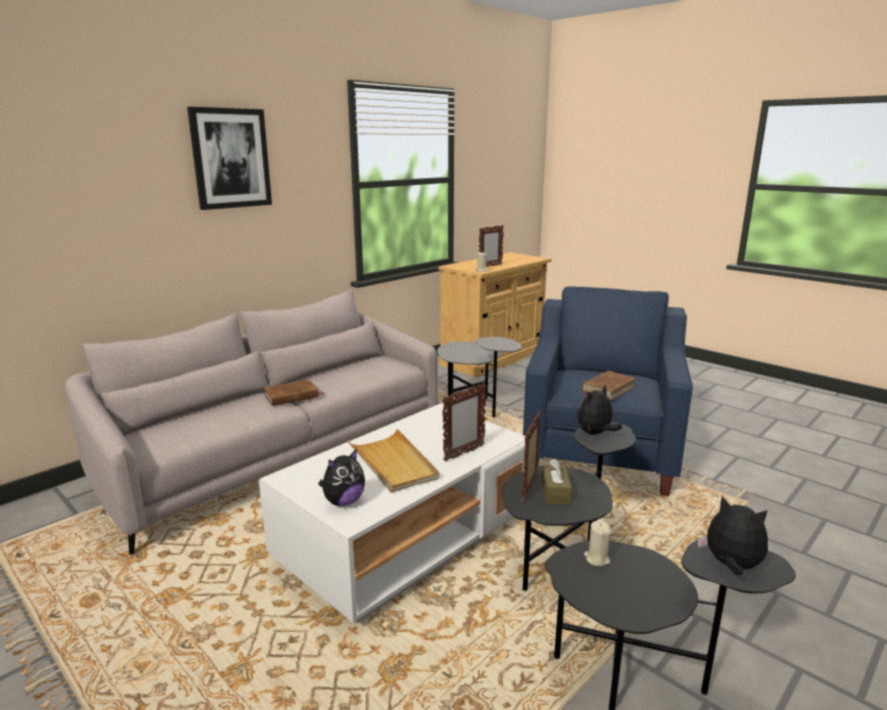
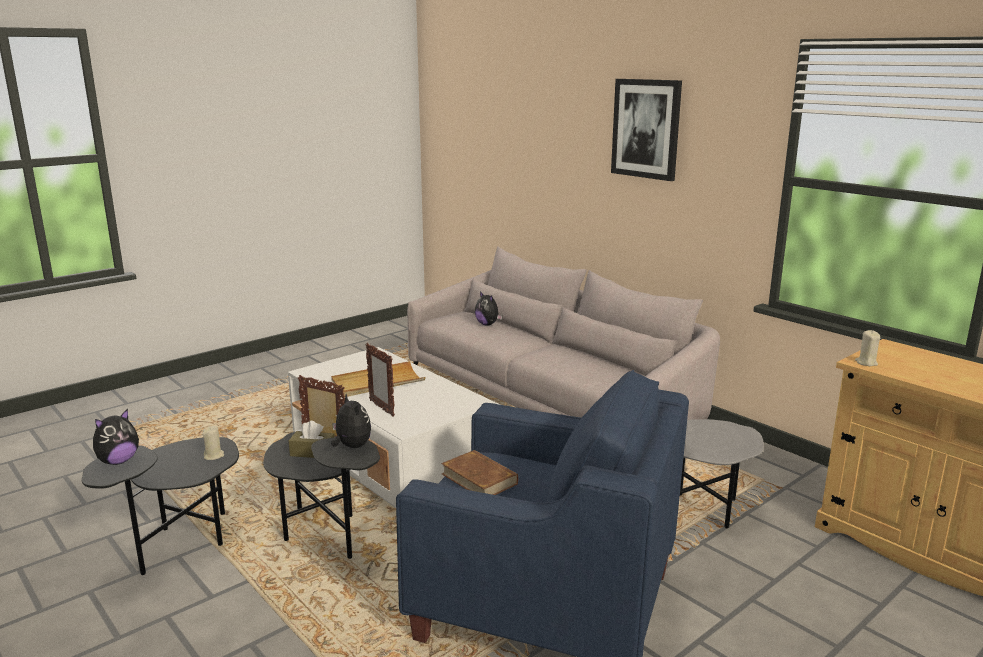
camera: 95 degrees right, 0 degrees up
(291, 396) = (530, 348): brown book -> none
(343, 502) = (331, 369): plush toy -> plush toy (488, 324)
(490, 266) = (915, 371): picture frame -> none

